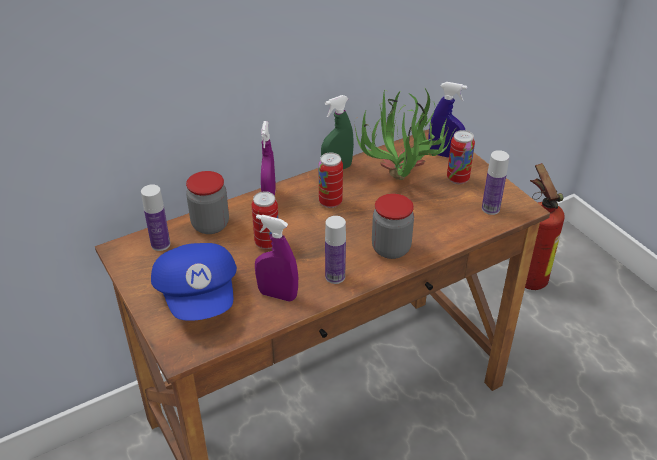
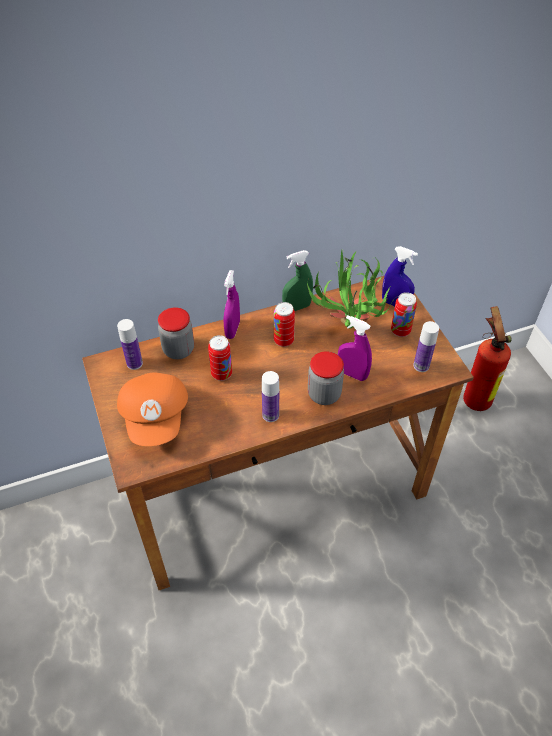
camera: 10 degrees right, 10 degrees up
(199, 296) = (156, 417): blue cap -> orange cap
(277, 295) = (219, 426): purple spray bottle -> purple spray bottle (352, 374)

